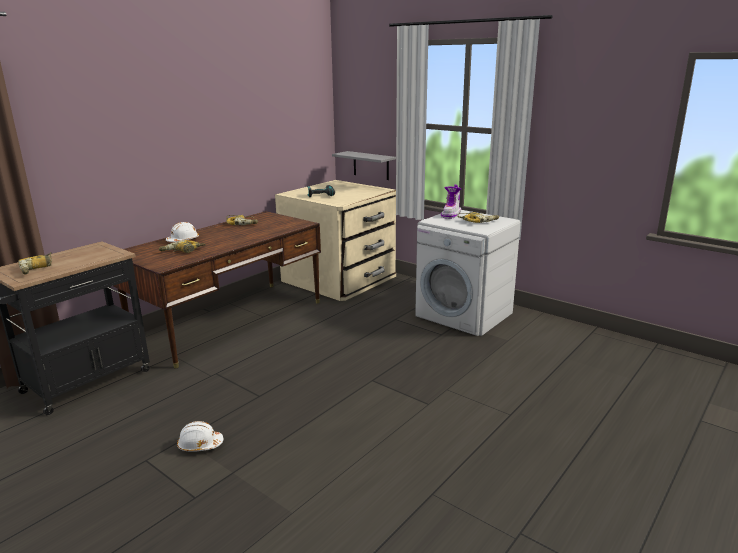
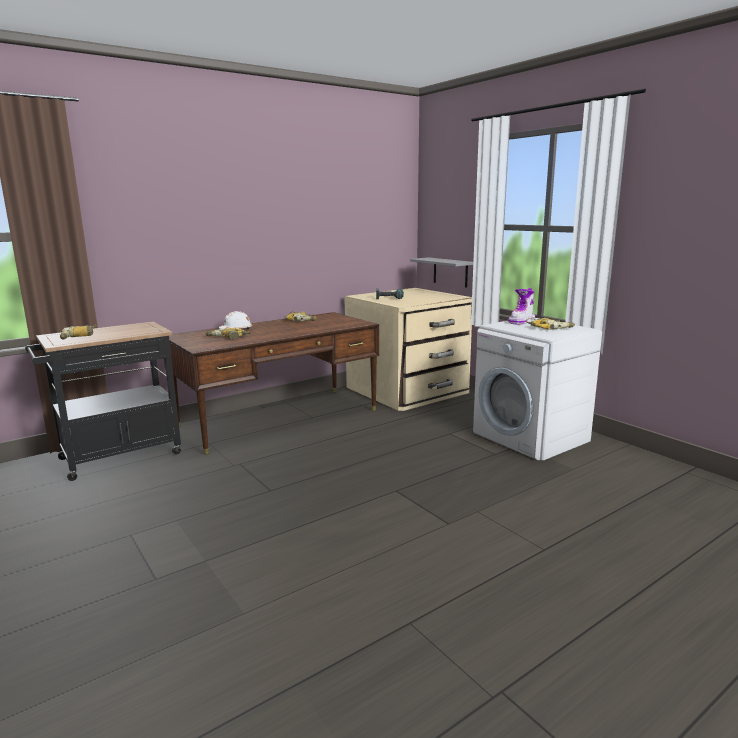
camera: 15 degrees right, 5 degrees down
(200, 445) = (189, 528): white hard hat -> none

